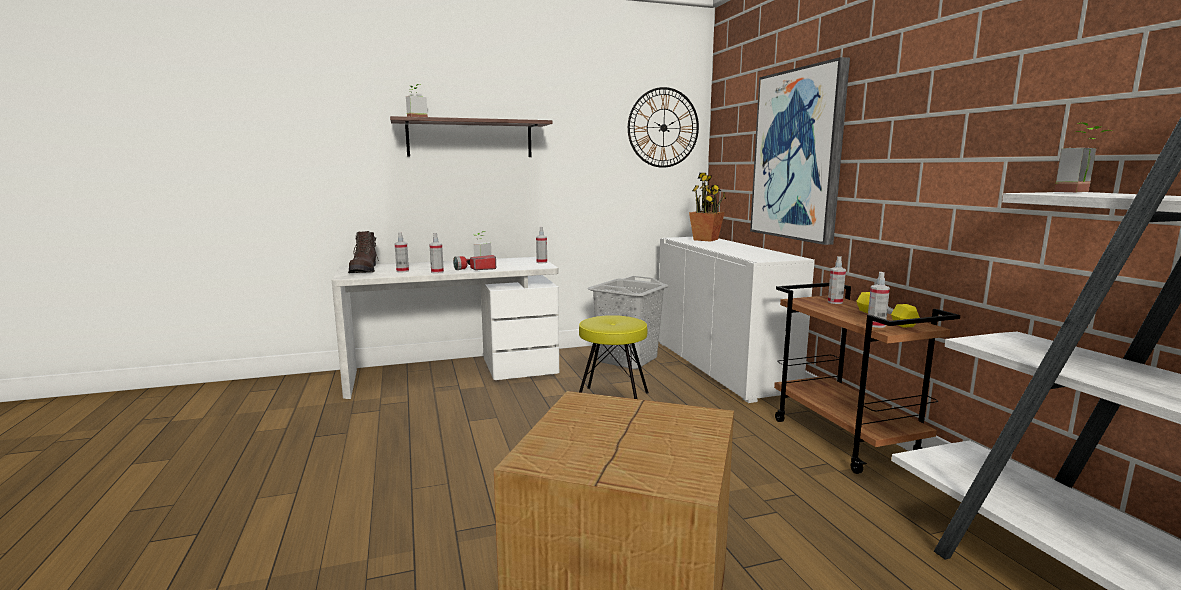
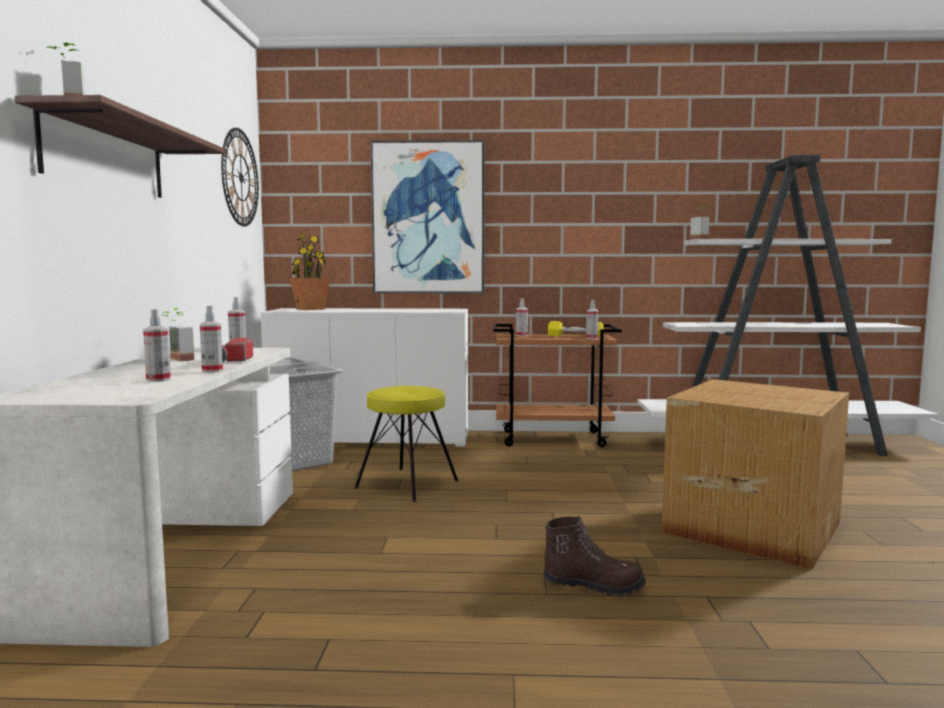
camera: 70 degrees left, 5 degrees down
(364, 270) = (92, 391): brown boot -> brown boot (593, 585)

